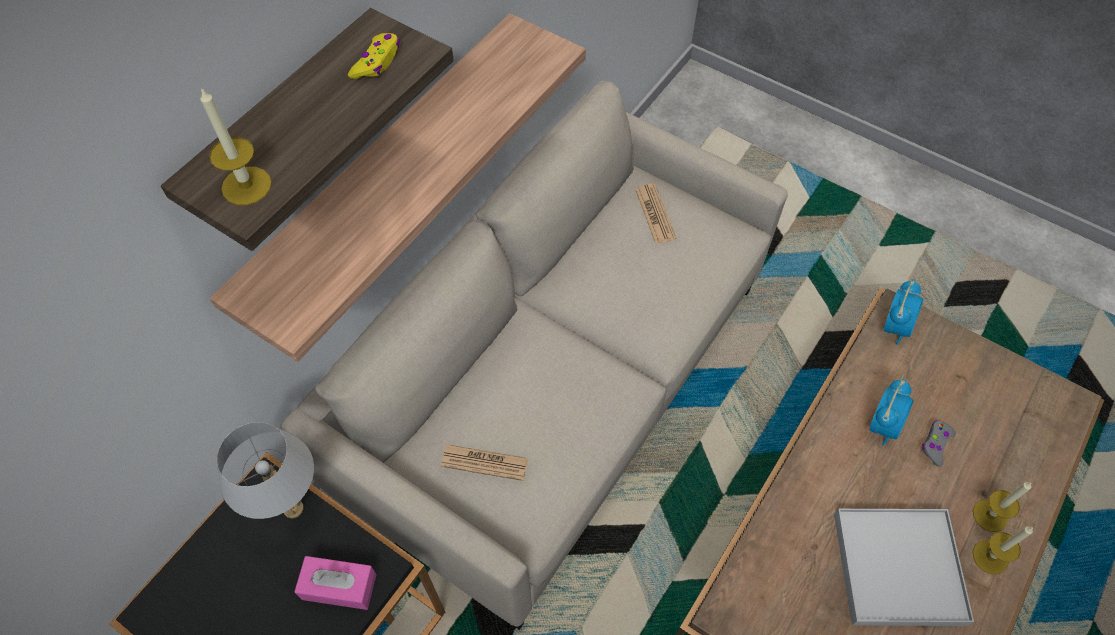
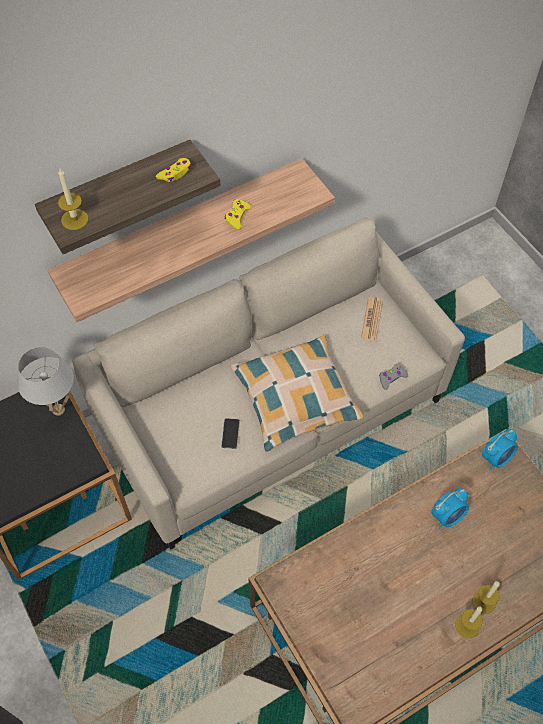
camera: 25 degrees right, 0 degrees up
(339, 586) = (62, 463): pink tissue box -> none
(465, 118) = (237, 216): none -> yellow game controller
(484, 462) = (180, 431): newspaper -> none
(555, 436) = (230, 434): none -> phone
(615, 352) = (295, 398): none -> pillow
(898, 568) = (402, 604): white tray -> none
(935, 444) = (475, 543): grey game controller -> grey game controller (392, 378)

